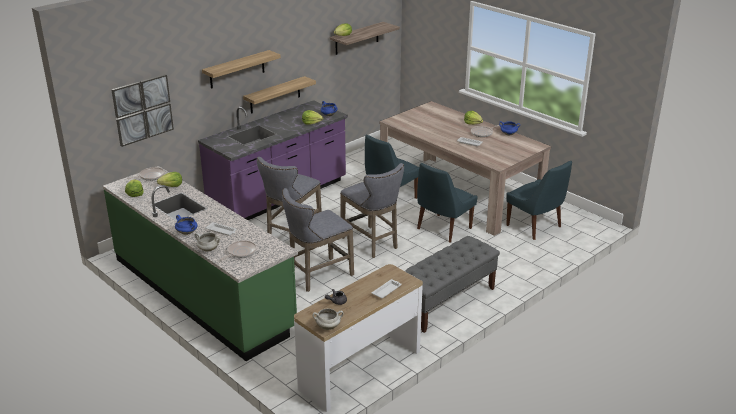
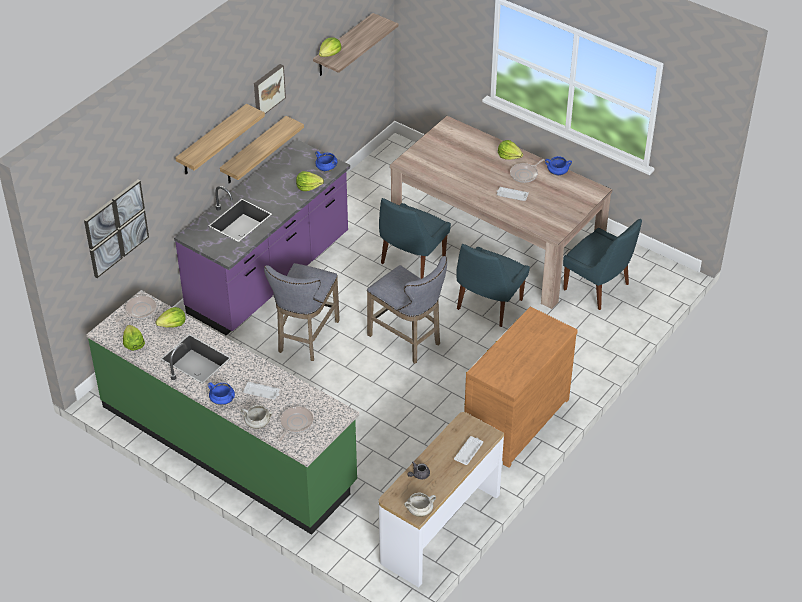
camera: 10 degrees left, 15 degrees up
(289, 46) = (268, 89): none -> picture
(317, 276) = (356, 401): grey stool -> none
(445, 302) = (513, 420): grey bench -> brown dresser

